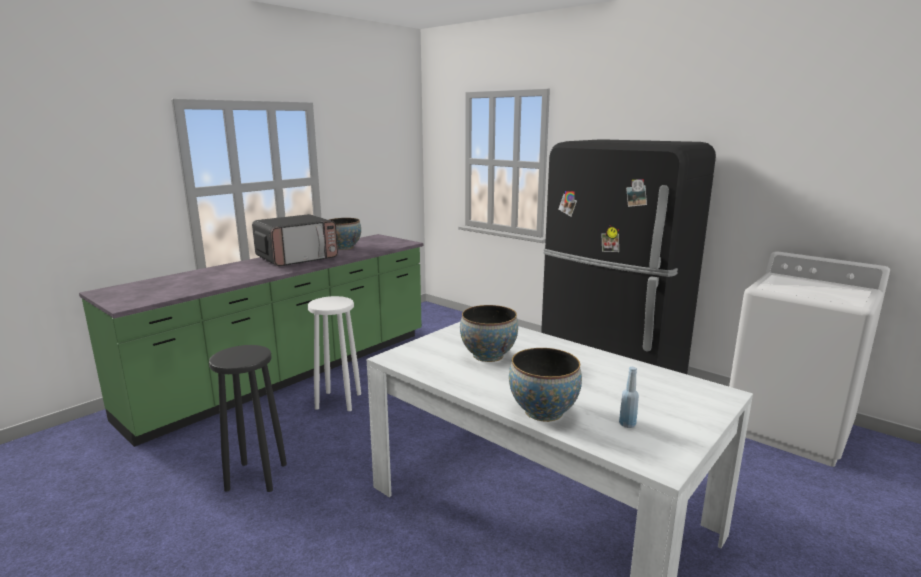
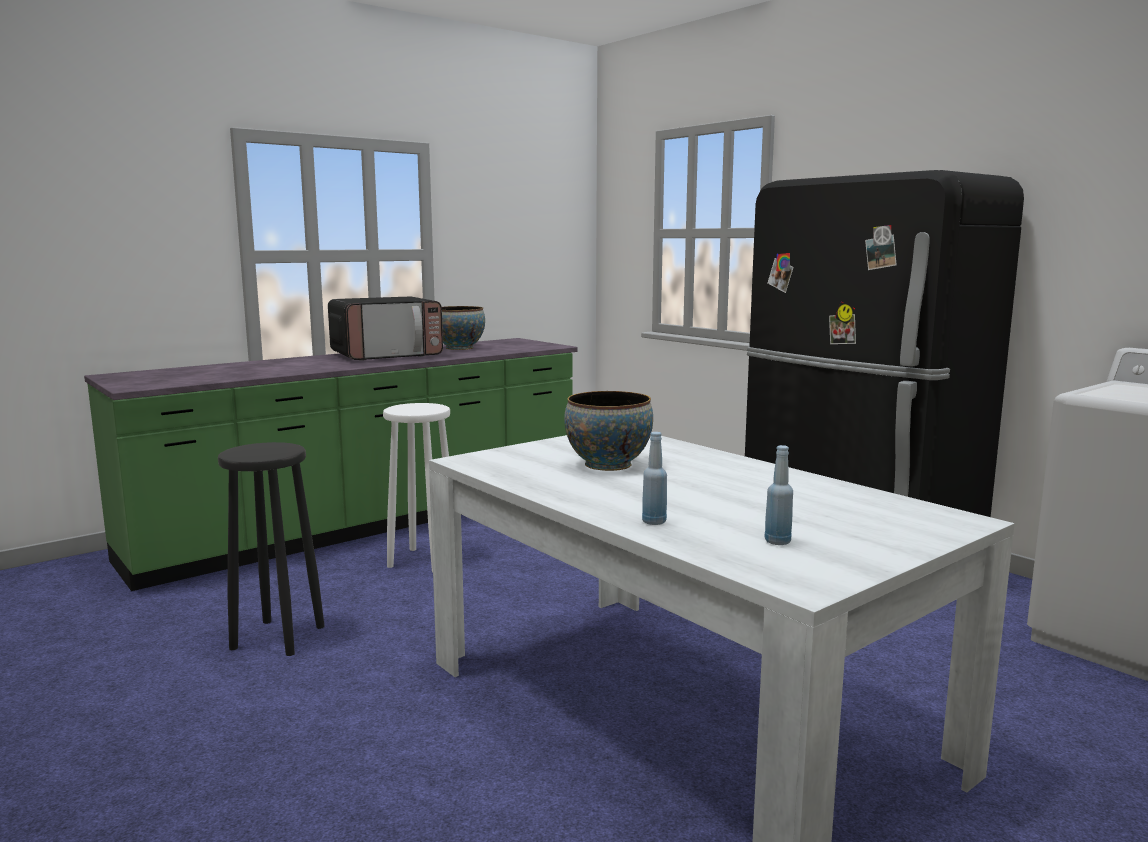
camera: 10 degrees right, 5 degrees down
(543, 412) = (653, 522): bowl -> blue bottle

